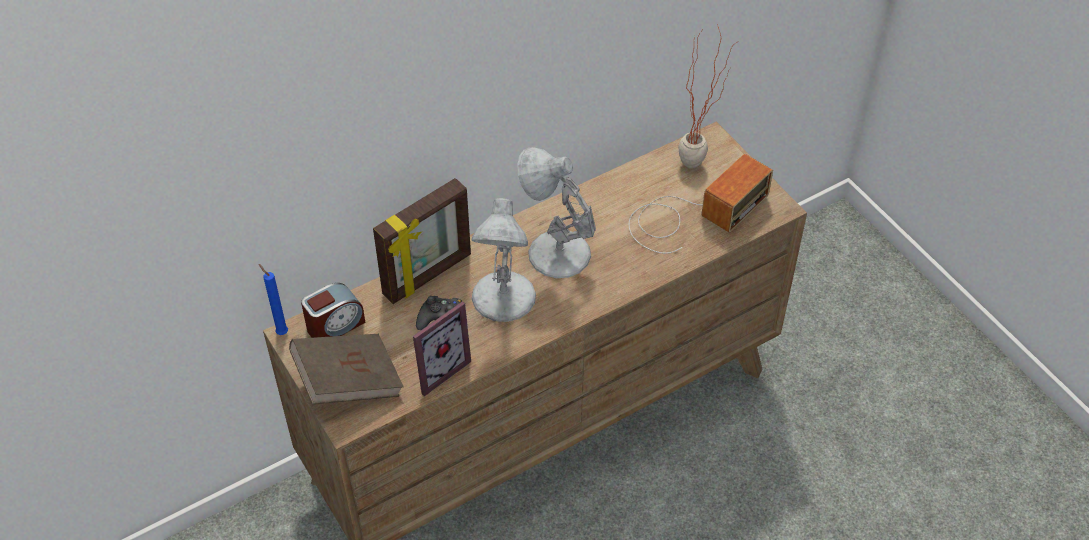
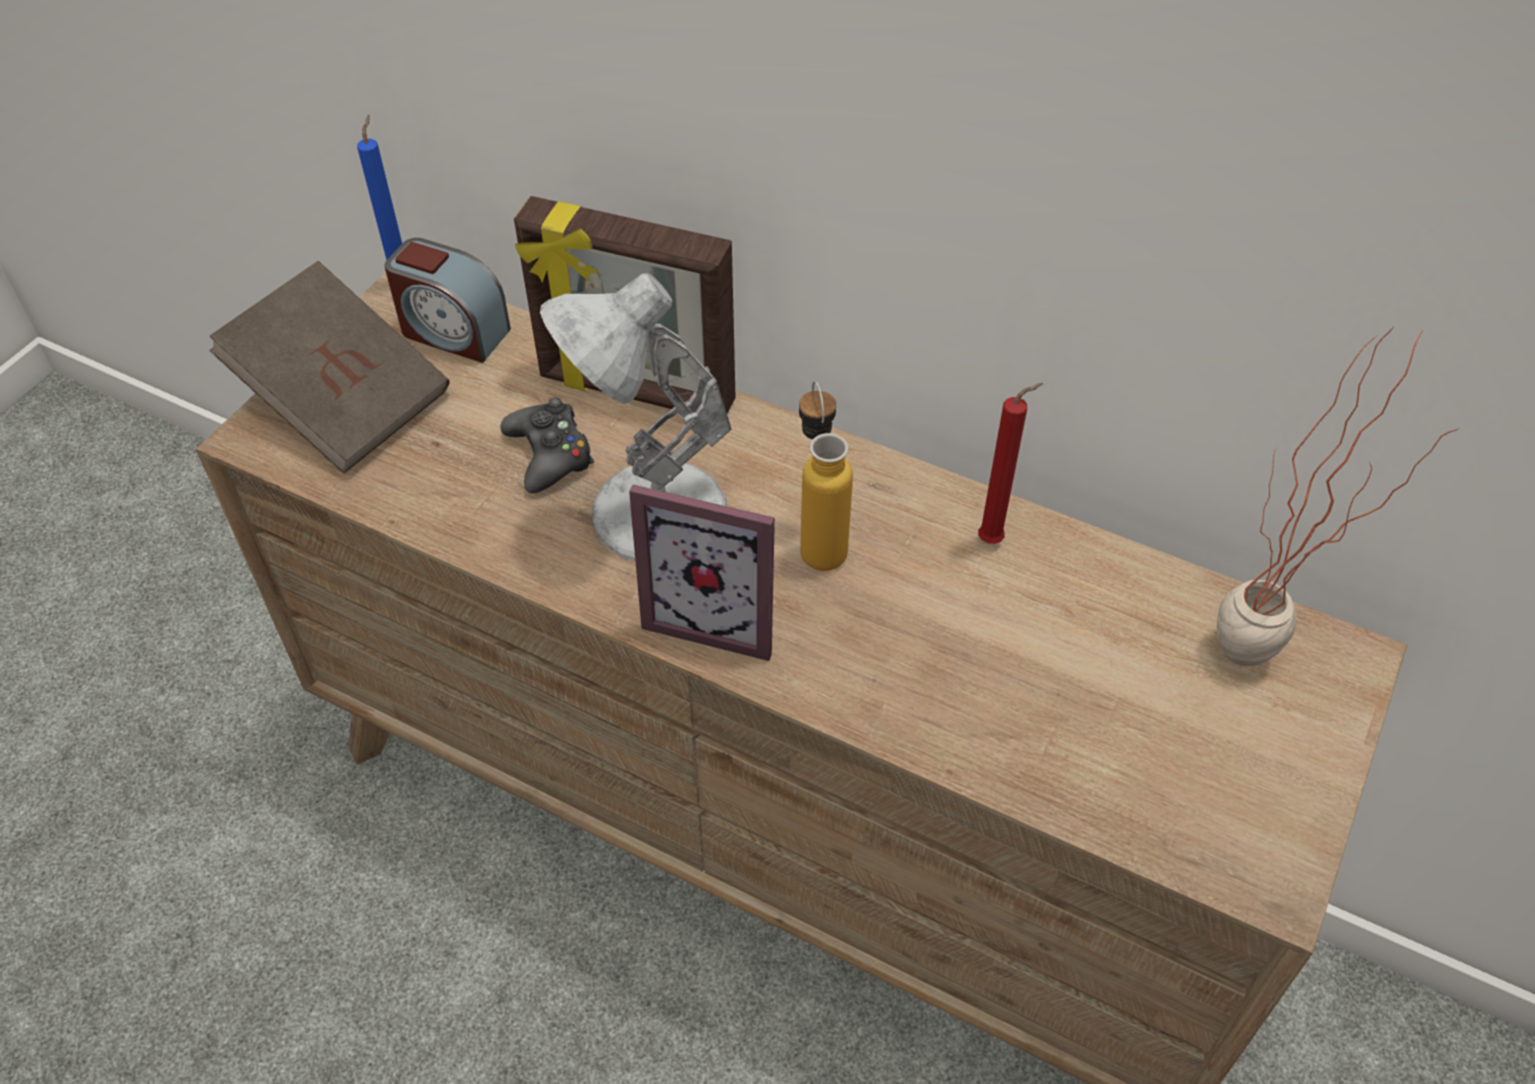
camera: 60 degrees right, 0 degrees up
(436, 368) = (434, 494): picture frame -> picture frame (717, 614)
(555, 253) = (818, 539): white table lamp -> bottle
(594, 202) = (994, 540): none -> red candle
(692, 215) = (1102, 720): radio -> none

